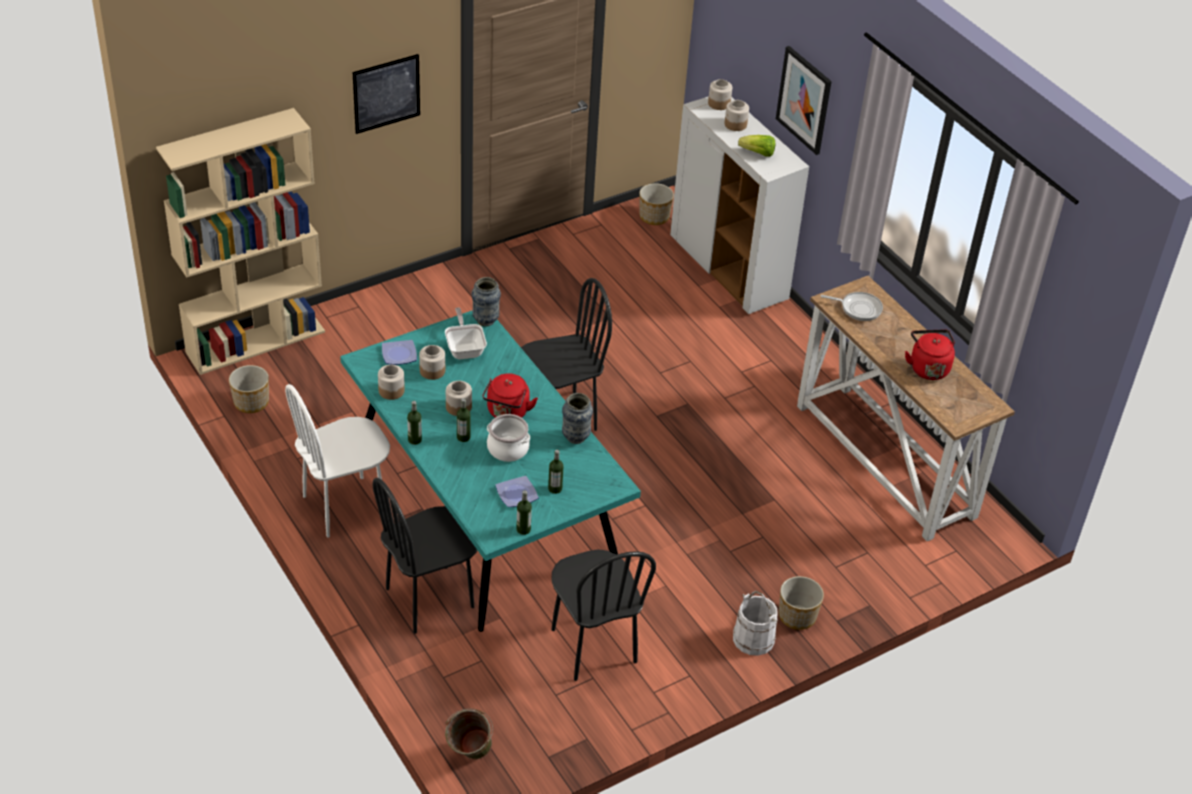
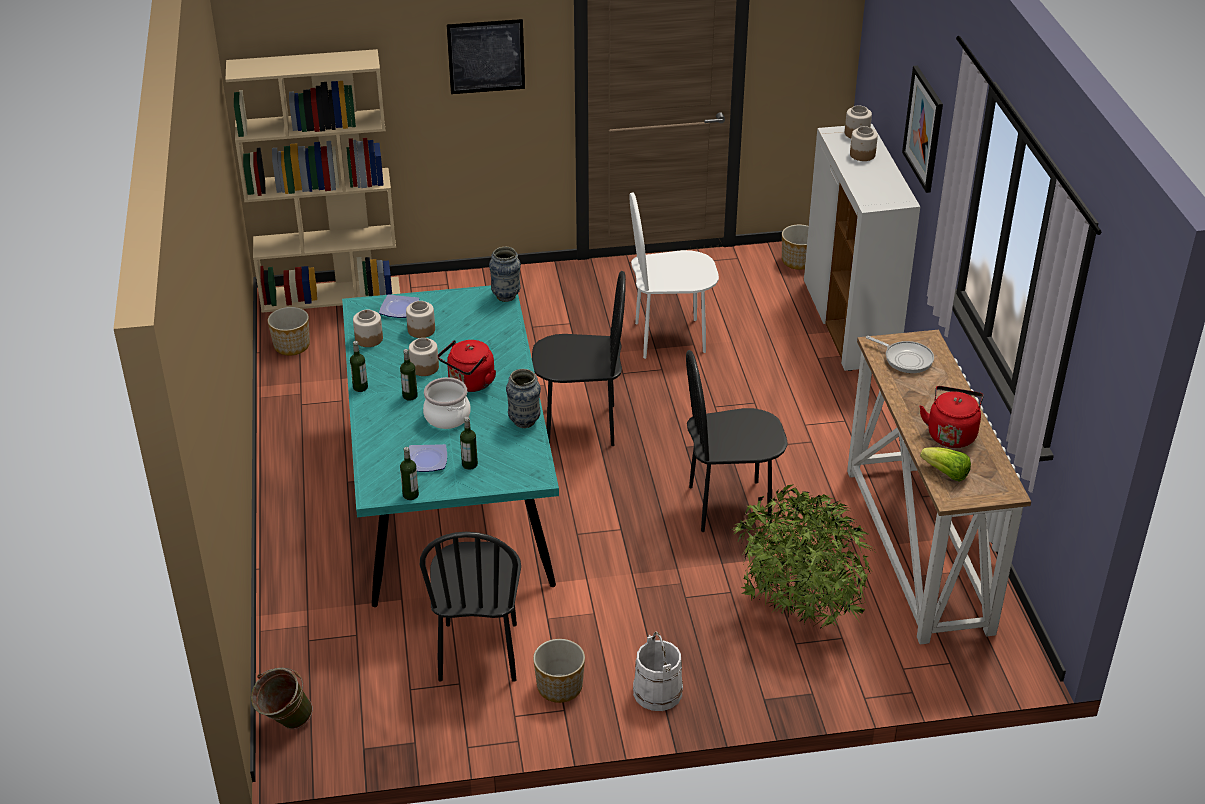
camera: 25 degrees right, 5 degrees down
(344, 506) = (317, 457): white chair -> white chair (670, 338)
(430, 598) = (344, 562): black chair -> black chair (729, 505)
(465, 348) = (468, 317): frying pan -> none
(758, 153) = (869, 184): lettuce -> lettuce (946, 473)
(796, 616) = (720, 682): planter -> planter (559, 686)
(821, 539) = (796, 611): none -> potted plant

